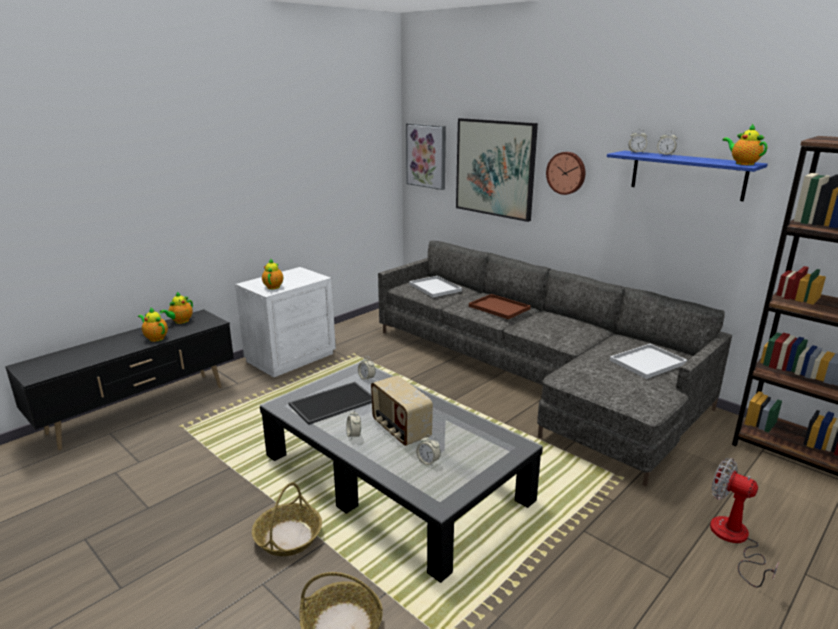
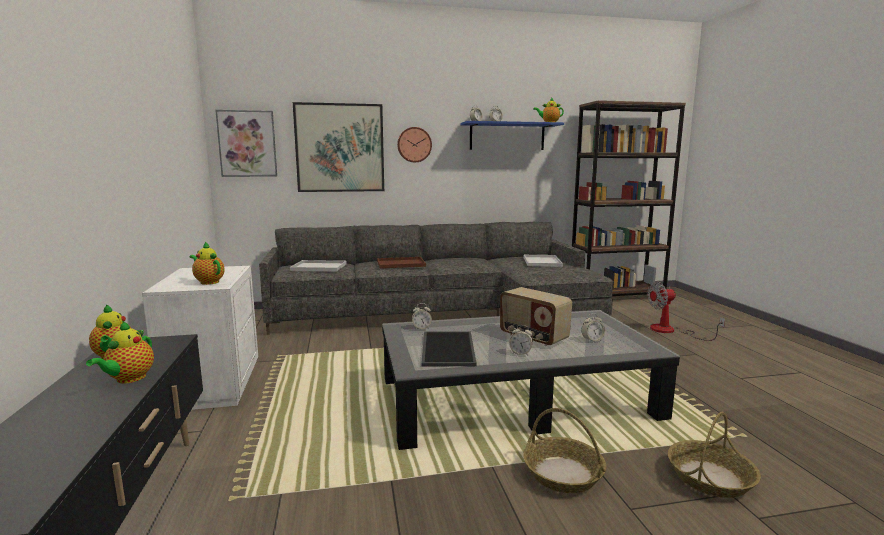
camera: 55 degrees left, 10 degrees down
(155, 338) = (128, 379): teapot -> teapot turned 60 degrees counterclockwise
(400, 430) = (533, 337): radio -> radio turned 45 degrees clockwise

